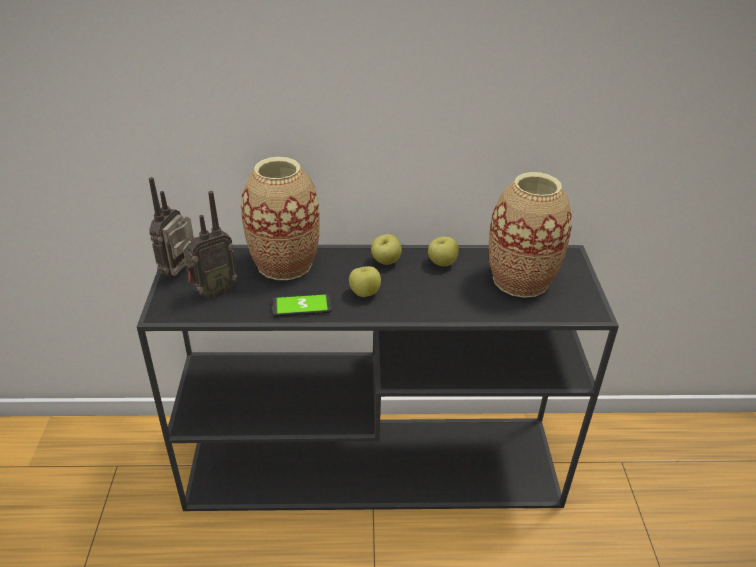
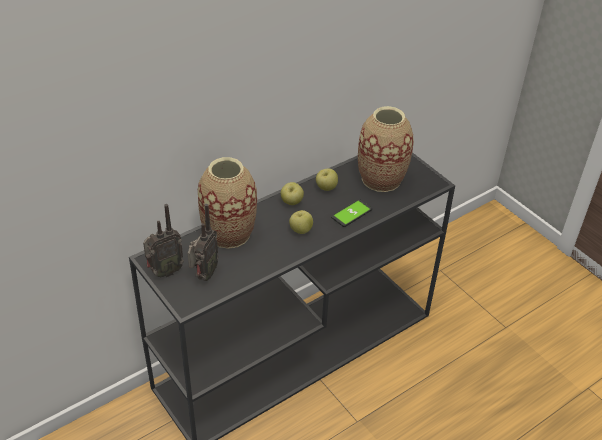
camera: 35 degrees left, 5 degrees up
(181, 271) = (164, 272): radio -> radio turned 105 degrees counterclockwise
(301, 306) = (271, 257): phone -> phone (351, 214)

